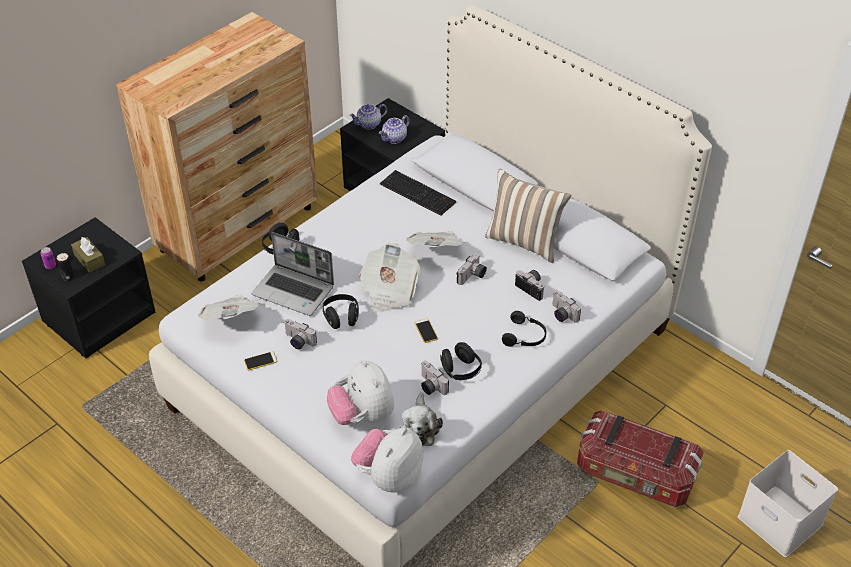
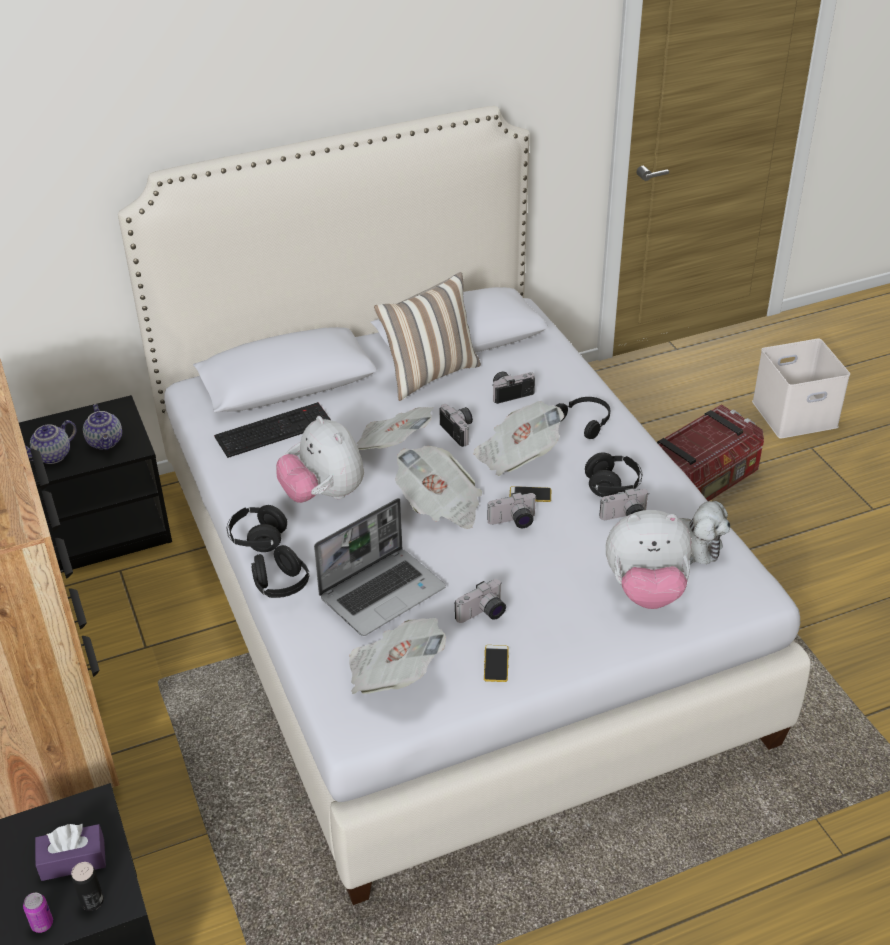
camera: 65 degrees left, 5 degrees down
(89, 260) = (73, 860): brown tissue box -> purple tissue box
(341, 317) = (462, 561): black headphones -> black headphones (257, 539)
(369, 125) = (53, 456): teapot -> teapot turned 45 degrees clockwise
(389, 476) = (755, 595): plush toy -> plush toy (323, 494)
(463, 312) = (517, 455): none -> newspaper
(562, 314) = (567, 385): camera -> camera (513, 522)

